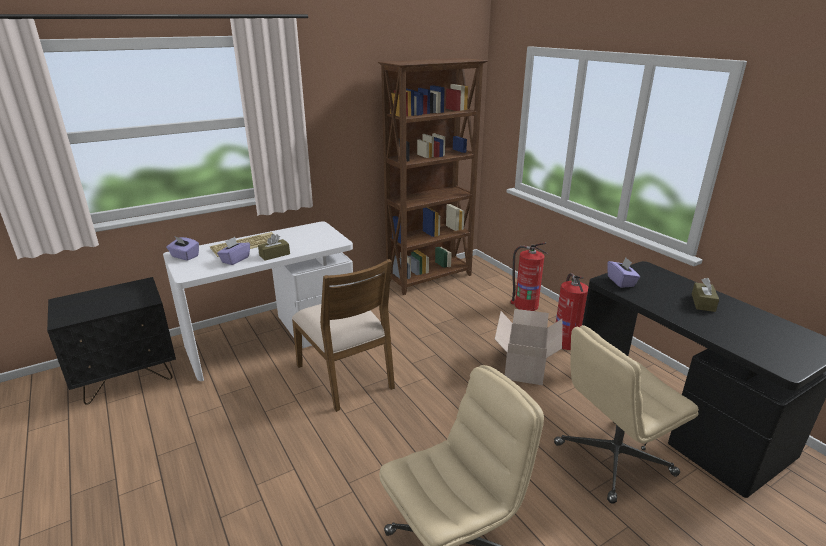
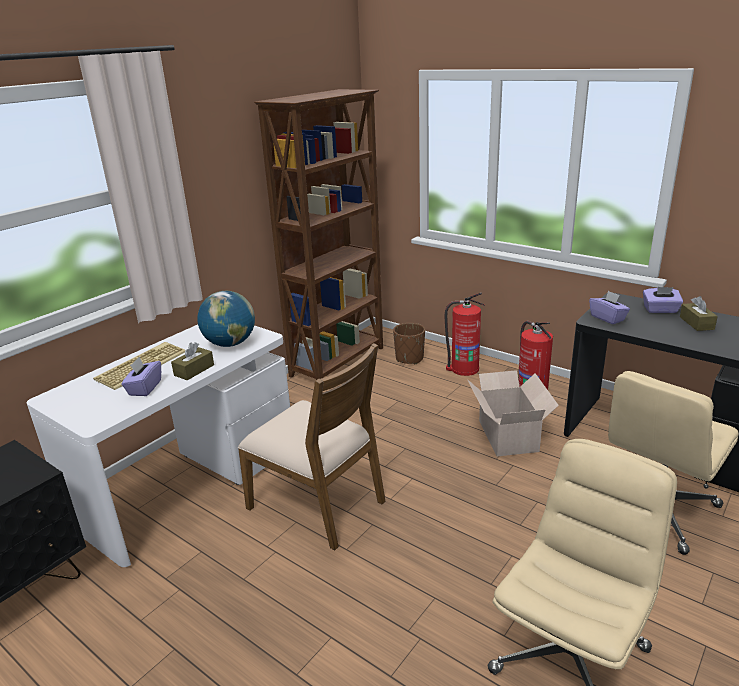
camera: 20 degrees left, 0 degrees up
(184, 256) = (64, 399): purple tissue box -> purple tissue box (660, 310)
(312, 242) = (230, 343): none -> globe
(486, 287) = (409, 358): none -> brown planter

